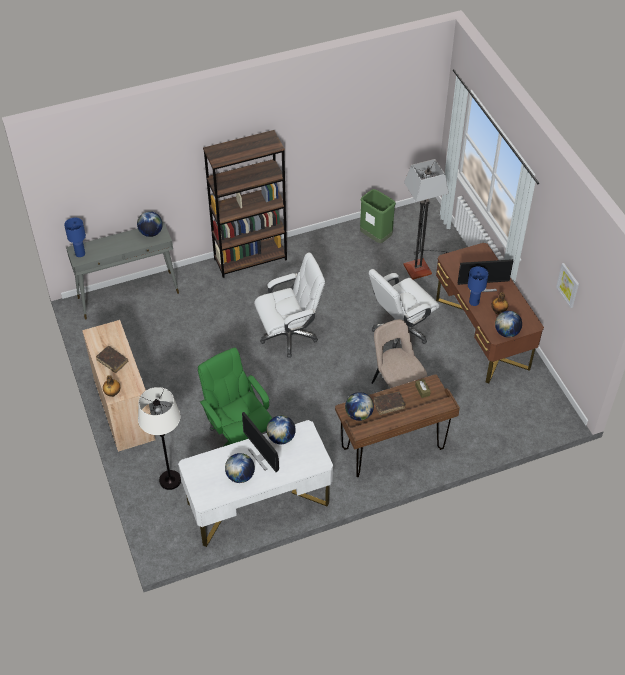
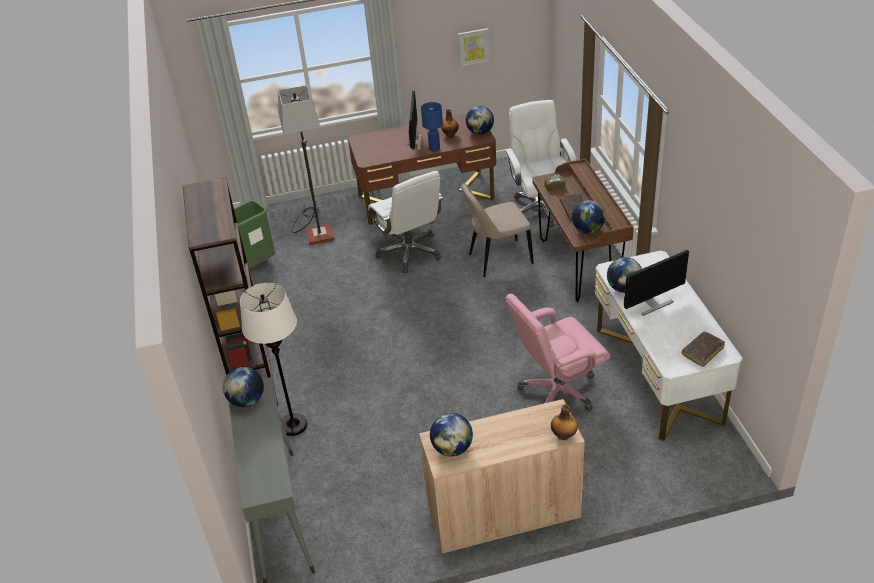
camera: 80 degrees left, 10 degrees down
(80, 253) = (264, 487): blue table lamp -> none
(112, 361) = (501, 438): brown book -> brown book (702, 352)
(170, 480) = (627, 459): white floor lamp -> white floor lamp (293, 425)
(238, 437) = (557, 391): green office chair -> pink office chair
(240, 476) = (683, 322): globe -> globe (452, 448)
(289, 335) = (397, 342): white office chair -> white office chair (541, 208)

